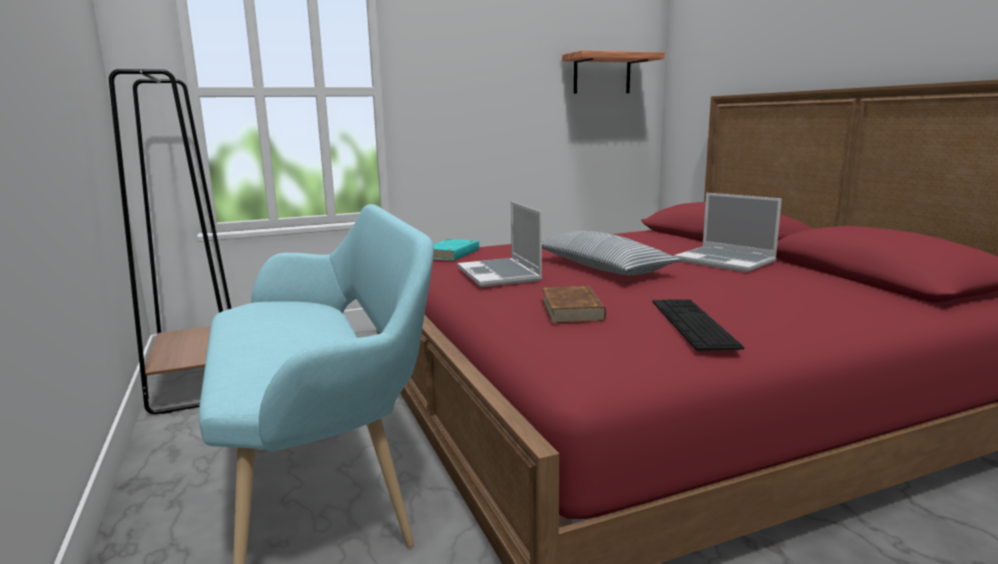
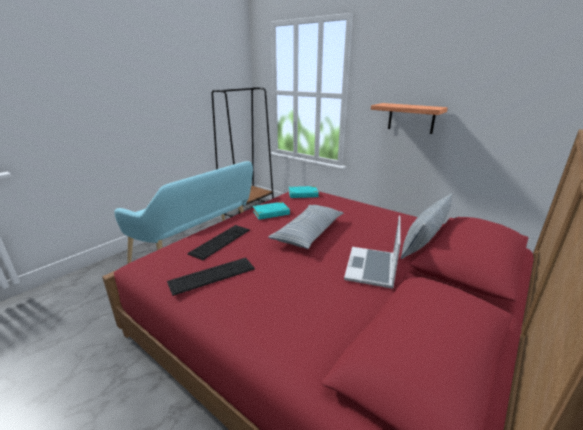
camera: 60 degrees right, 10 degrees up
(500, 275) = (271, 213): laptop -> turquoise book
(572, 310) = (220, 241): brown book -> keyboard
(602, 74) = (515, 91): shelf -> shelf (411, 118)
(678, 239) = (424, 242): none -> pillow

